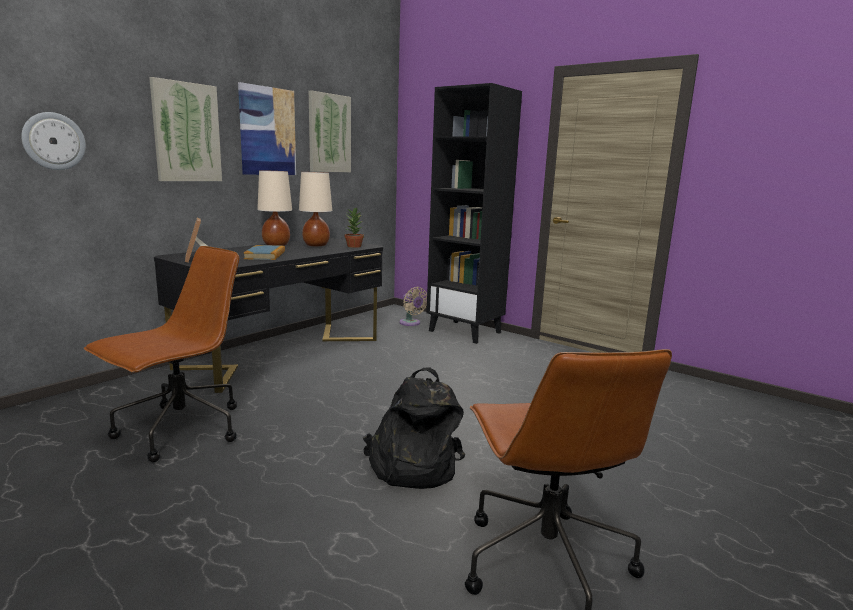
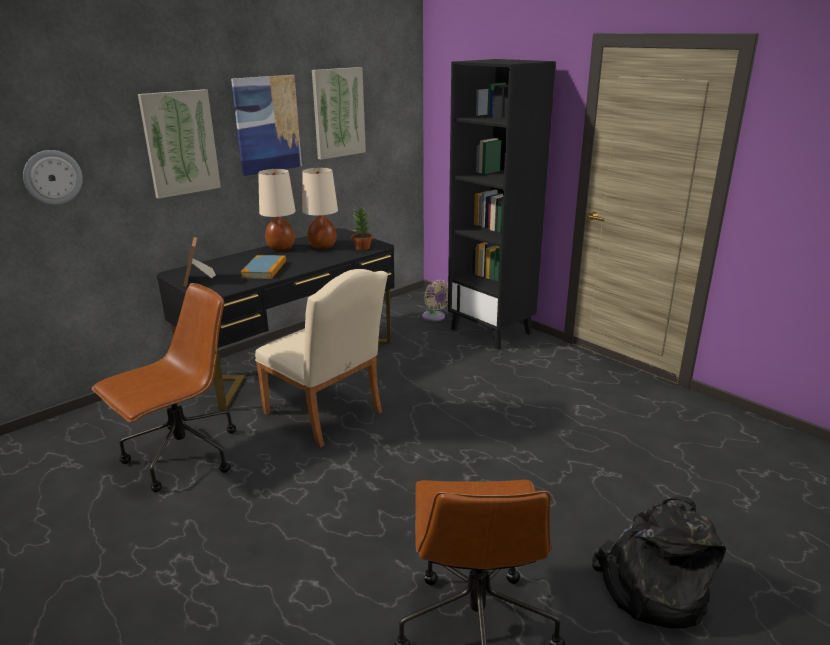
camera: 10 degrees right, 10 degrees up
(330, 393) = (328, 415): none -> beige chair
(411, 465) = (385, 510): black backpack -> black backpack (650, 589)

